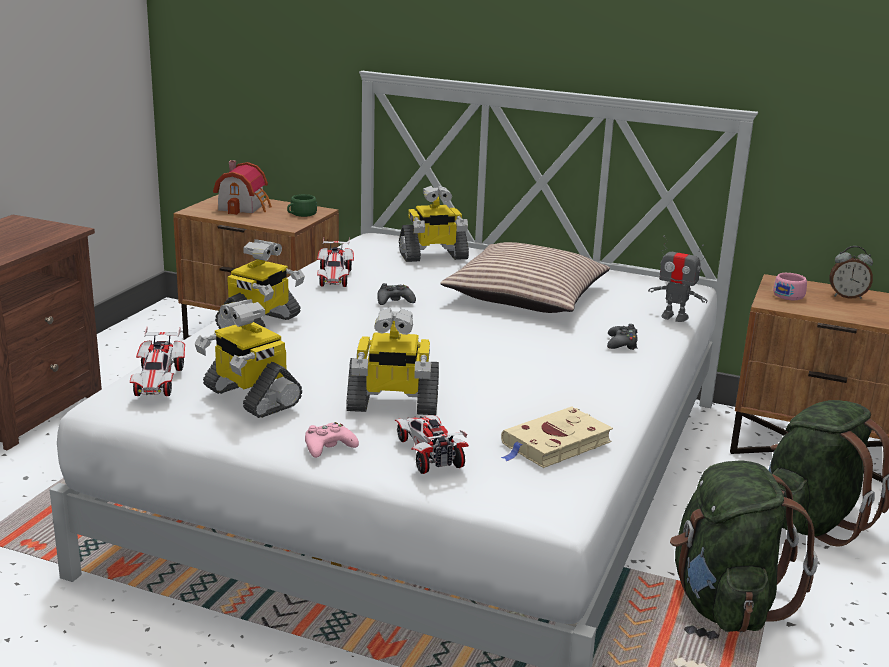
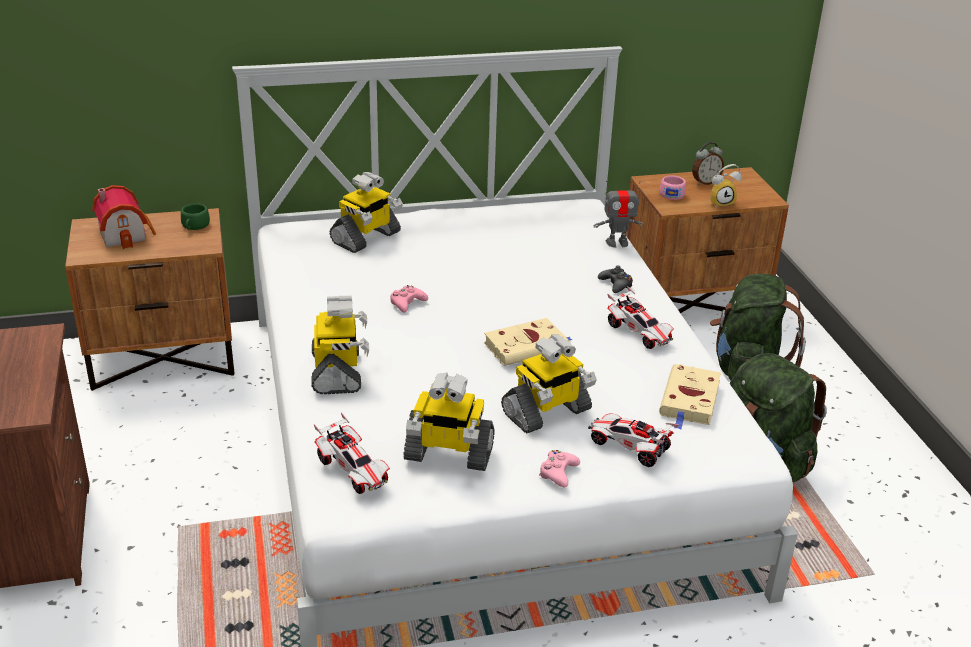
camera: 35 degrees left, 10 degrees up
(335, 278) = (322, 294): toy car -> toy car (639, 333)
(395, 301) = (407, 303): black game controller -> pink game controller
(452, 356) = (528, 346): none -> beige book
(526, 296) = (493, 258): pillow -> none
(841, 314) = (721, 203): none -> alarm clock

